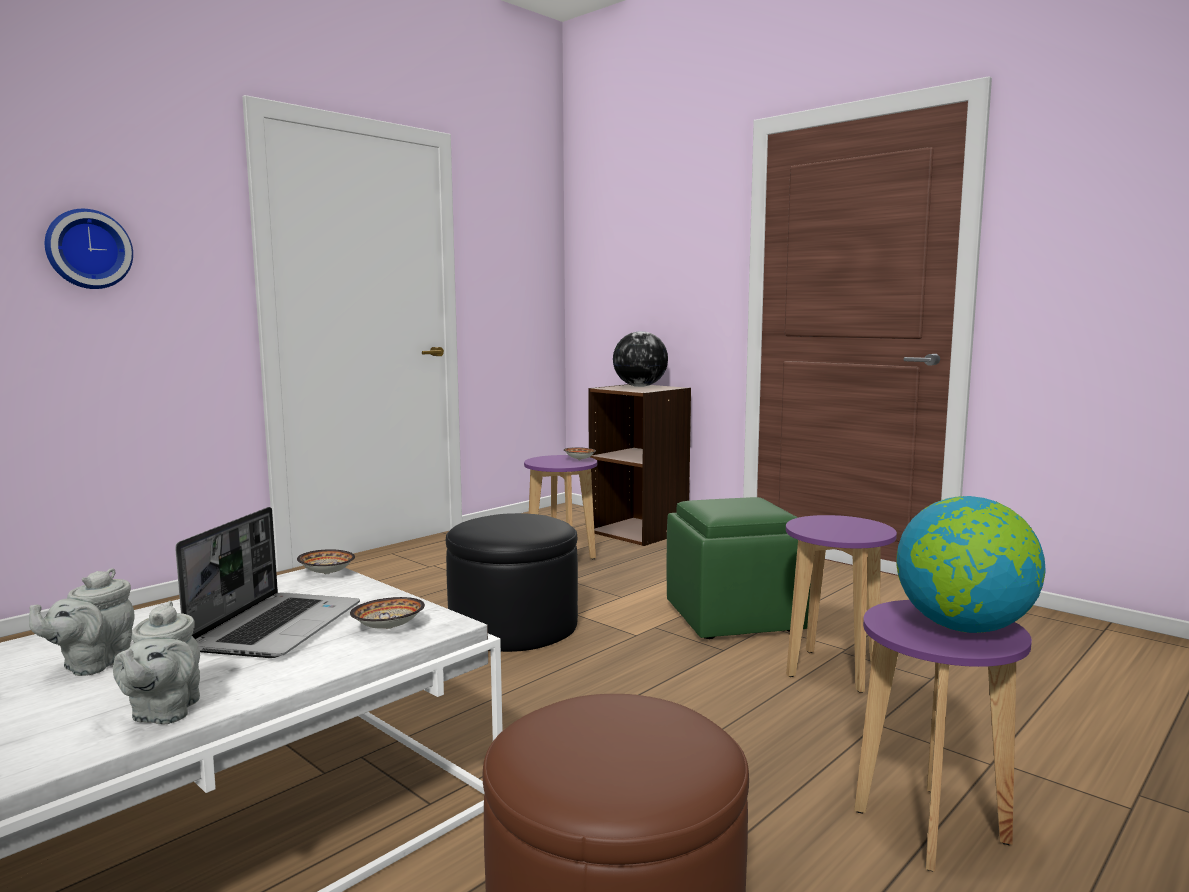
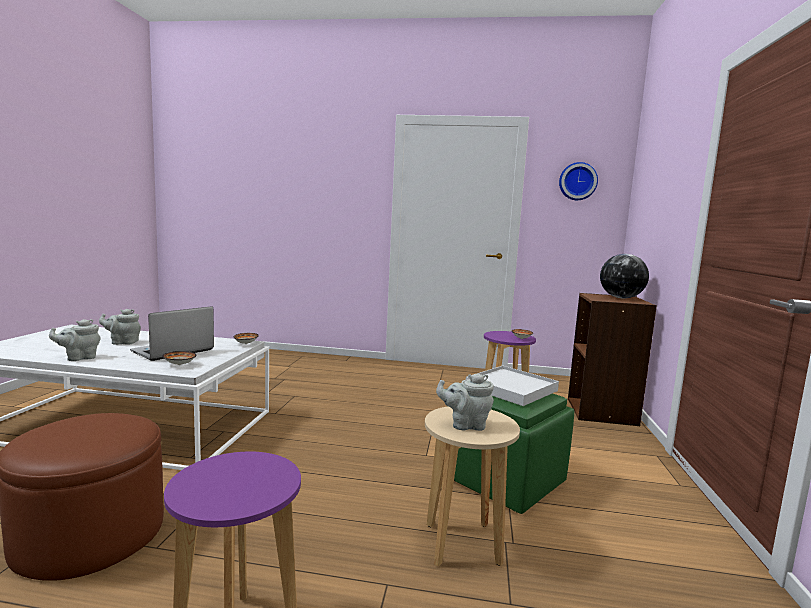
camera: 55 degrees right, 0 degrees up
(87, 249) = (319, 194): wall clock -> wall clock (577, 181)
(277, 627) = (172, 351): laptop -> laptop turned 150 degrees clockwise
(513, 626) = (392, 420): black ottoman -> none
(730, 503) = (511, 389): none -> white tray
(833, 670) = (463, 544): purple stool -> beige stool
(846, 530) = (465, 425): none -> grey teapot
(963, 628) = (233, 488): globe -> none

